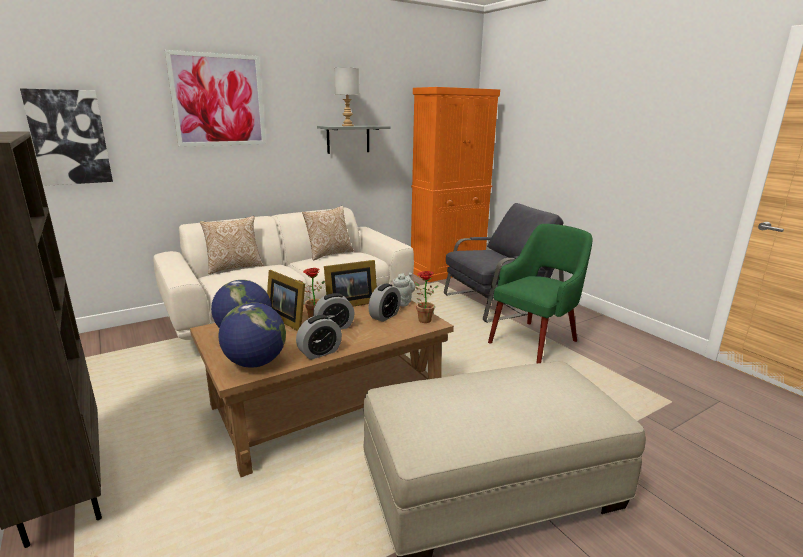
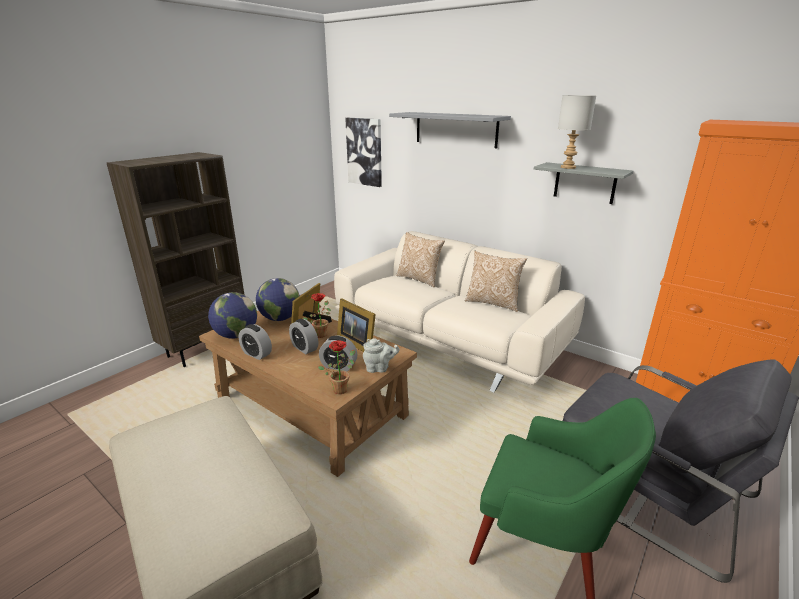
camera: 70 degrees right, 5 degrees up
(218, 100) = (455, 129): picture -> grey shelf

